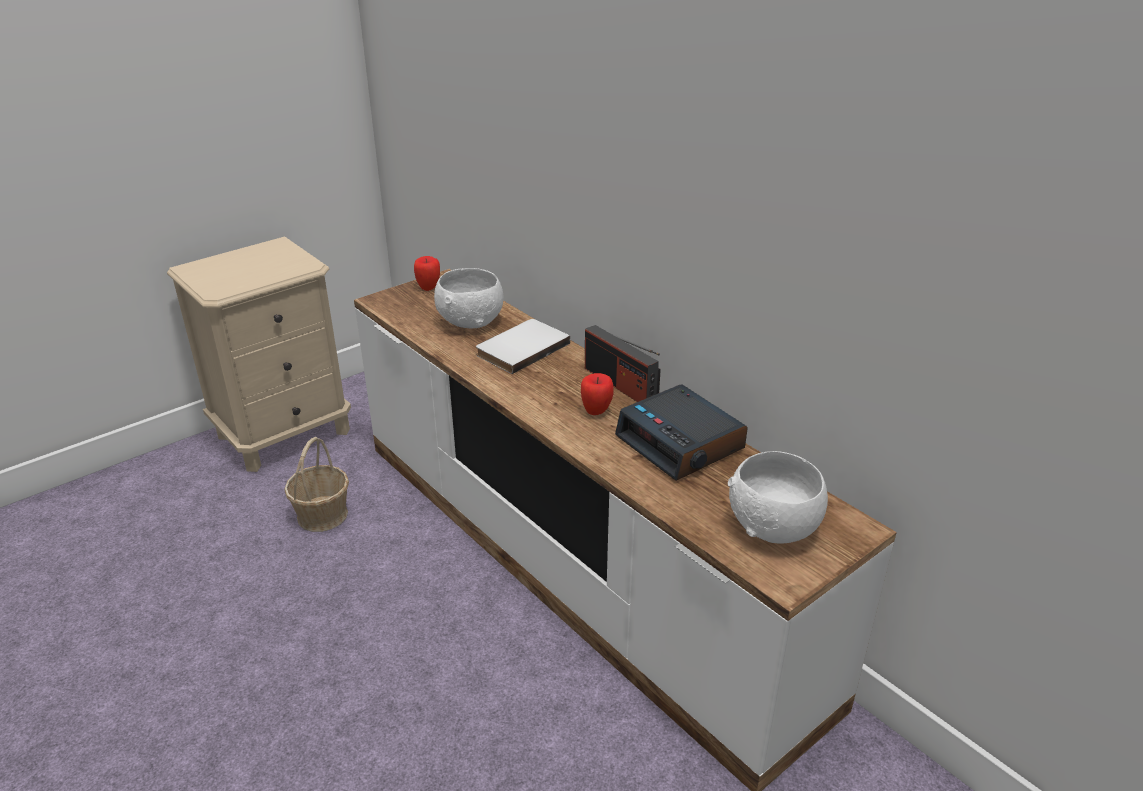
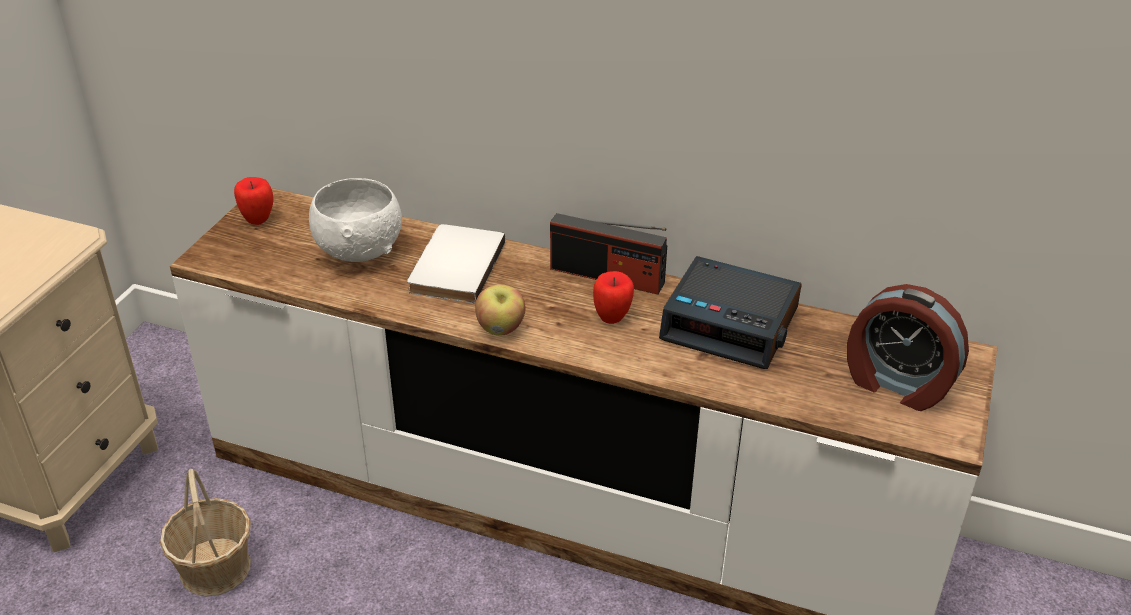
camera: 30 degrees left, 5 degrees up
(513, 394) = (501, 329): none -> apple
(774, 528) = (897, 384): white bowl -> alarm clock

